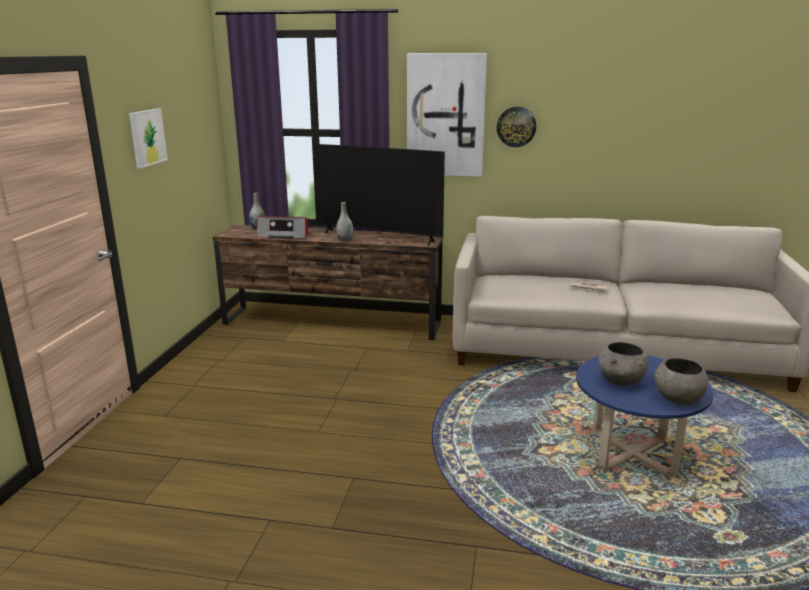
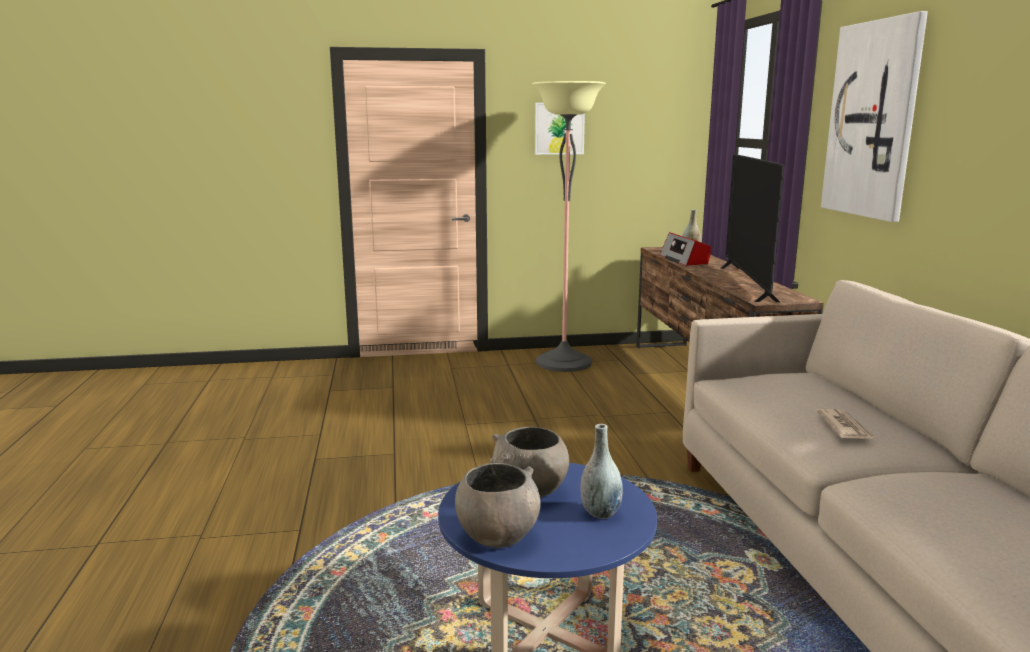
camera: 70 degrees right, 5 degrees down
(222, 360) = (563, 362): none -> floor lamp
(345, 240) = (709, 276): grey vase -> grey vase (600, 513)
(516, 127) = (950, 139): wall clock -> none

